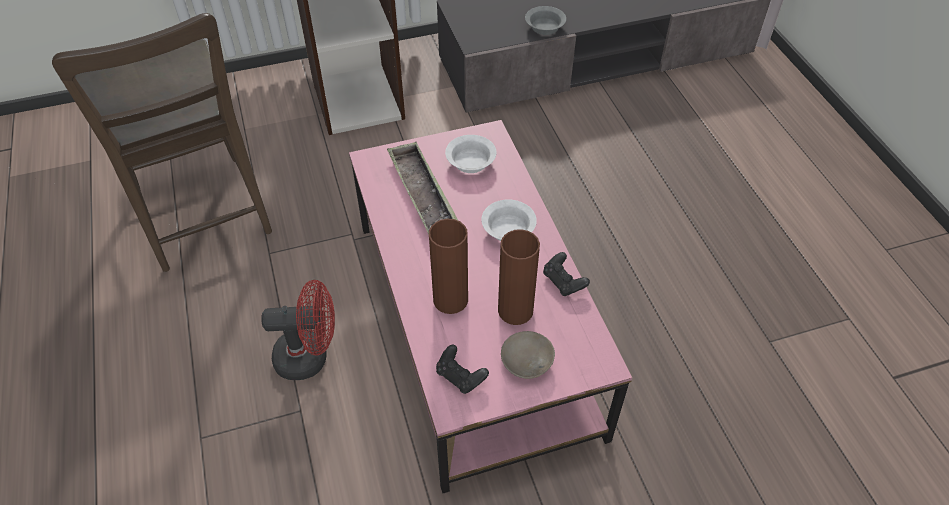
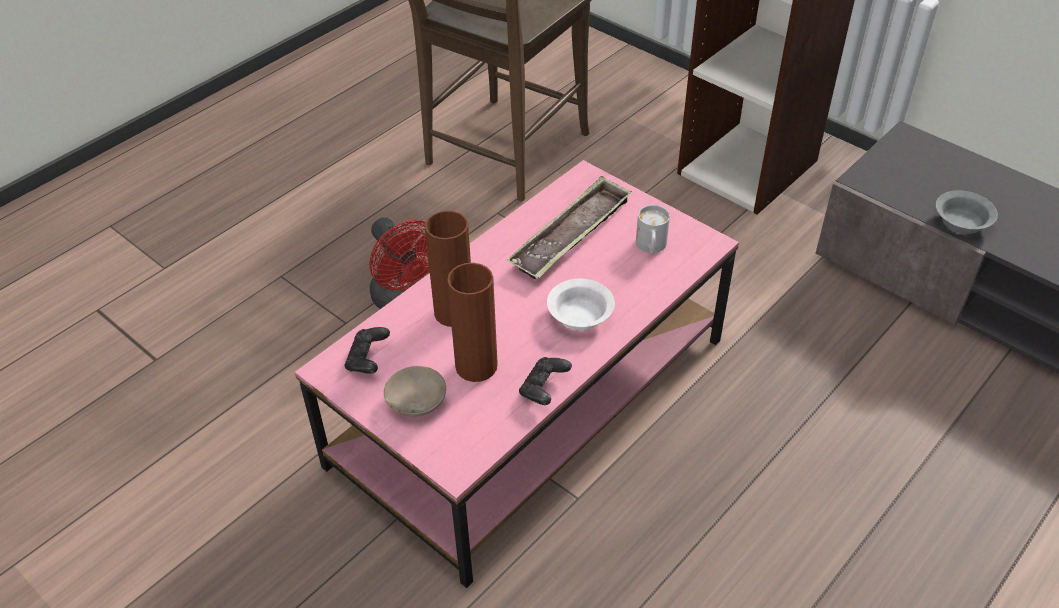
camera: 60 degrees right, 5 degrees down
(472, 162) = (651, 247): white bowl -> white mug

